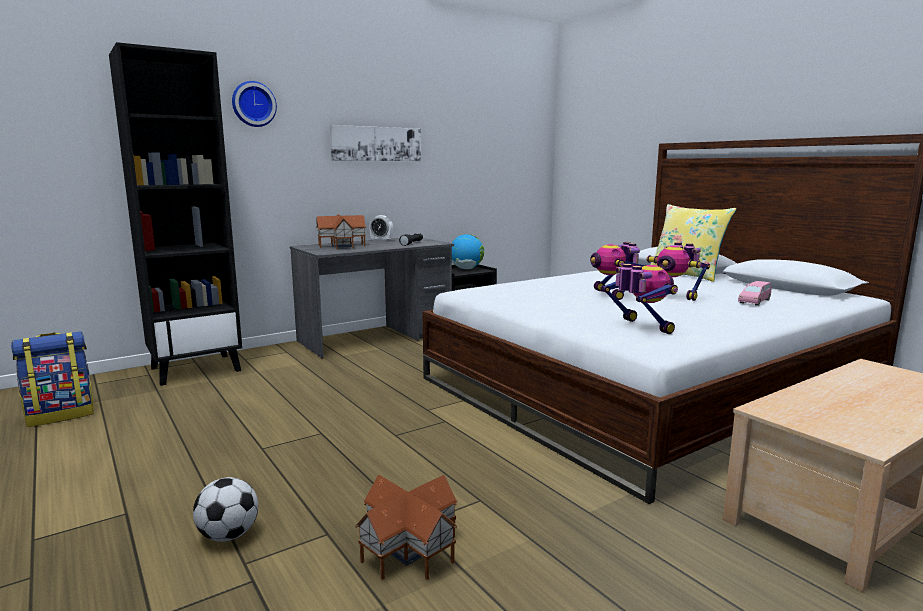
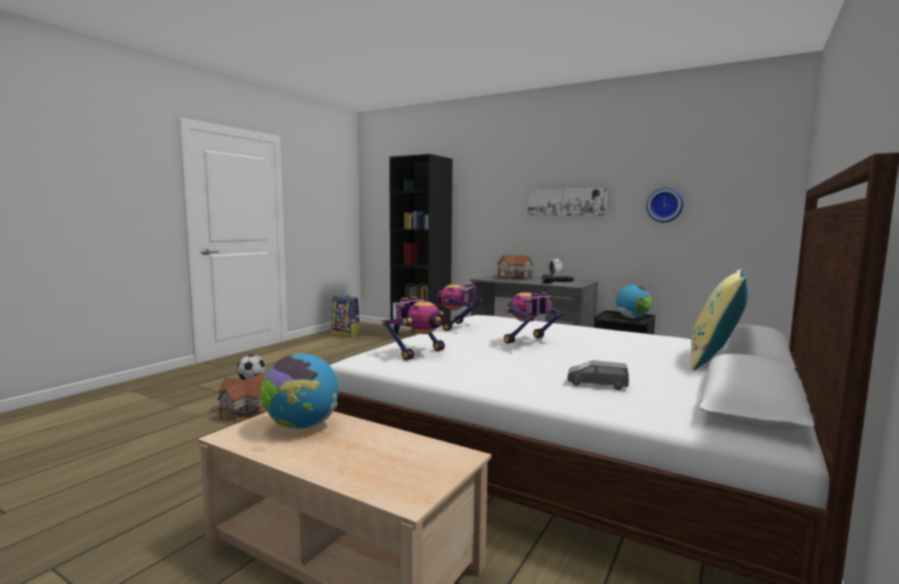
camera: 65 degrees right, 5 degrees down
(253, 104) = (481, 179): wall clock -> wall clock (665, 205)
(673, 296) = (562, 357): toy robot -> toy robot (458, 327)
(754, 301) = (597, 384): pink toy car -> grey toy car
(824, 409) = (301, 426): none -> globe

